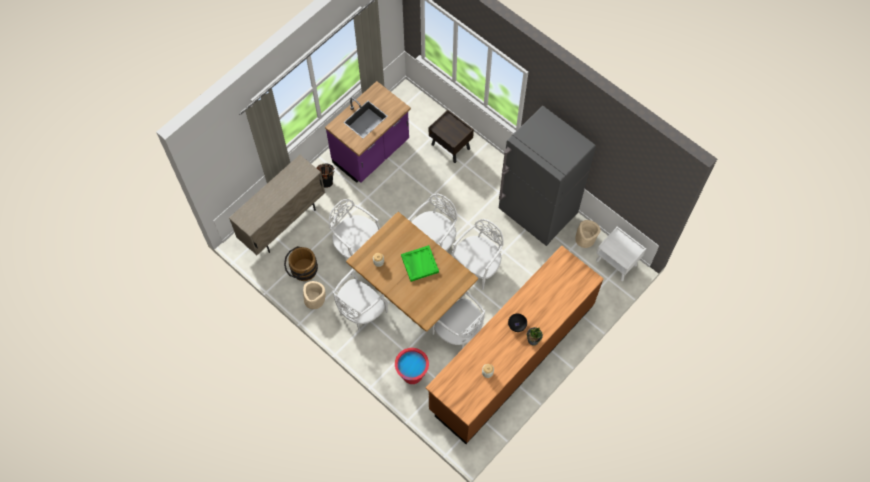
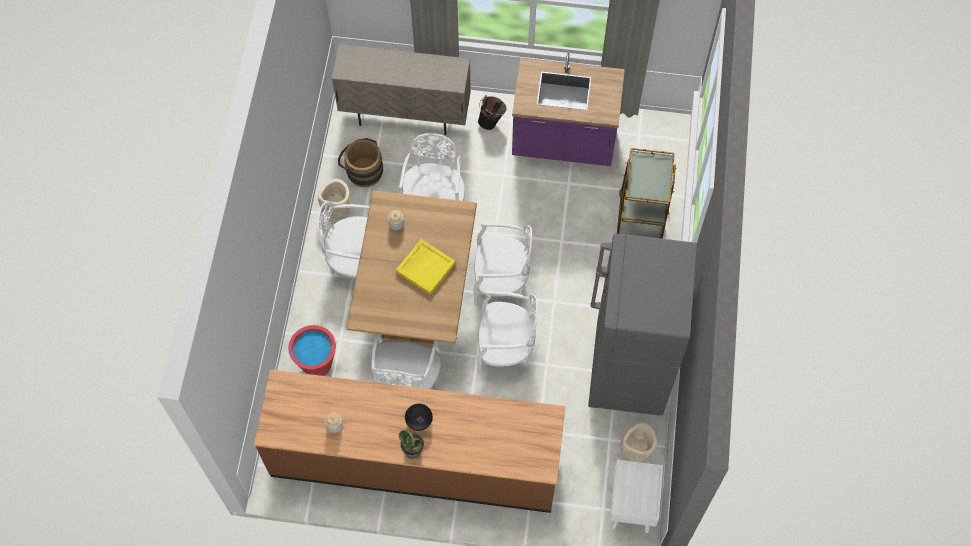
camera: 55 degrees right, 0 degrees up
(419, 264) = (425, 267): green tray -> yellow tray
(451, 147) = (640, 219): brown nightstand -> brown cart

